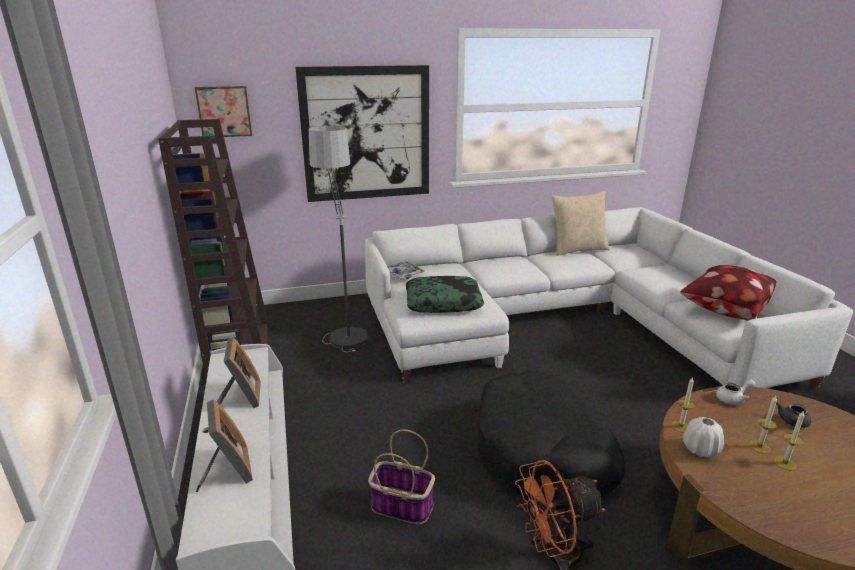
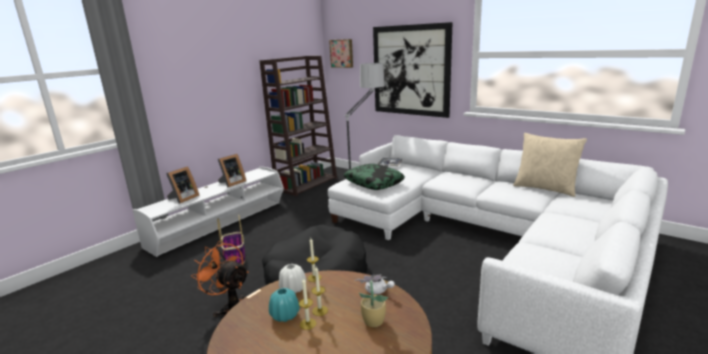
camera: 55 degrees right, 5 degrees down
(723, 310) = (544, 262): pillow -> none
(761, 474) = (285, 315): none -> turquoise vase
(792, 423) = (372, 321): grey teapot -> potted plant

